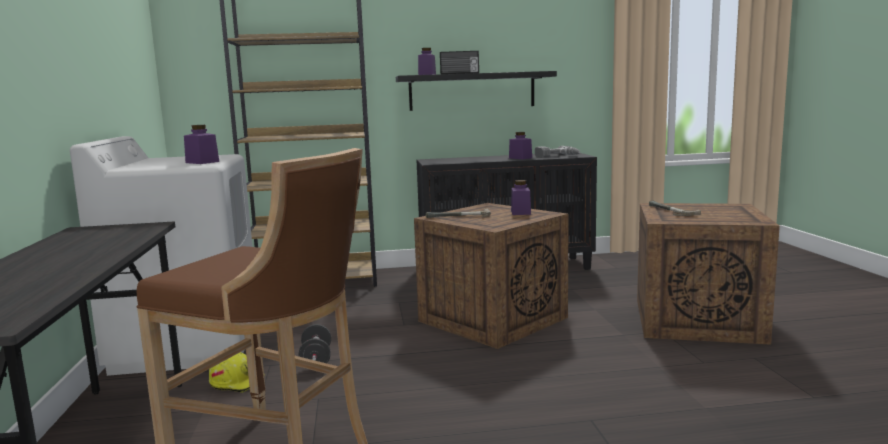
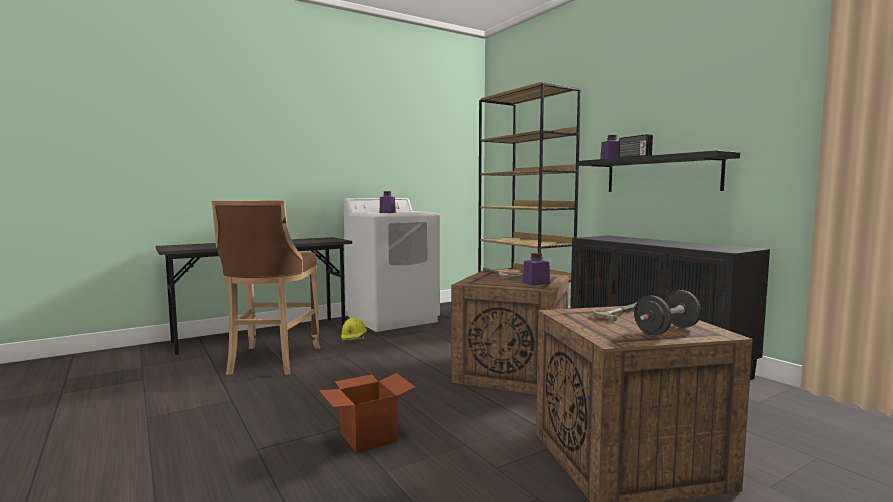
camera: 65 degrees right, 5 degrees down
(316, 360) = (392, 344): black dumbbell -> black dumbbell (666, 330)
(520, 158) = (666, 244): purple jar -> none
(557, 156) = (704, 247): power drill -> none
(626, 408) = (369, 437): none -> cardboard box

